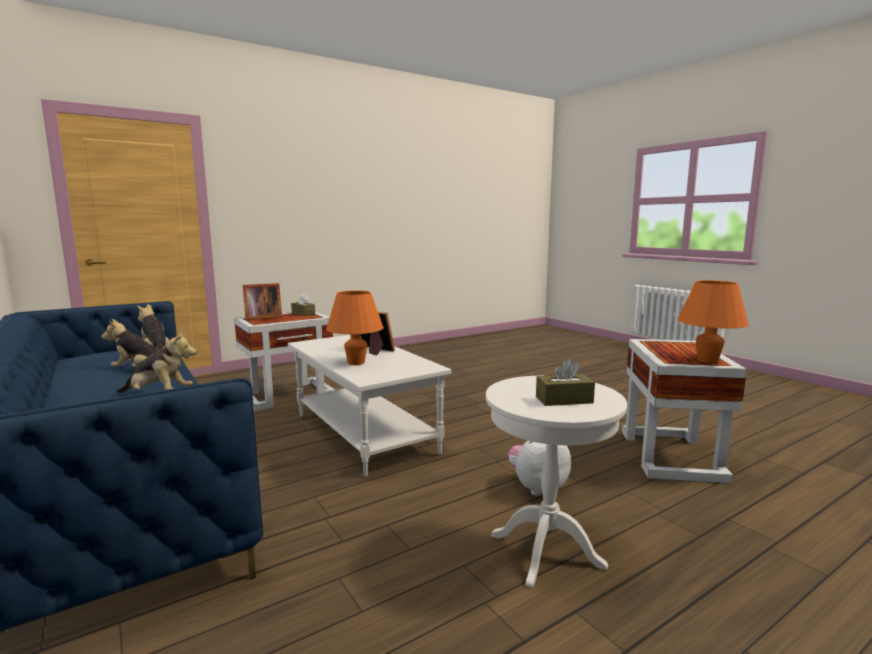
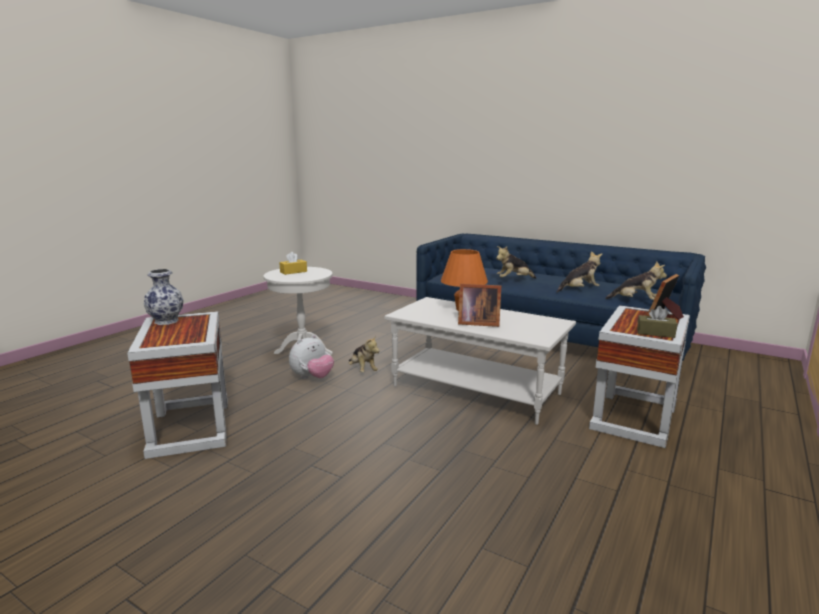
camera: 155 degrees right, 5 degrees up
(461, 485) = (362, 370): none -> plush toy
(564, 400) = (293, 272): brown tissue box -> yellow tissue box
(707, 360) = (167, 321): orange table lamp -> vase

